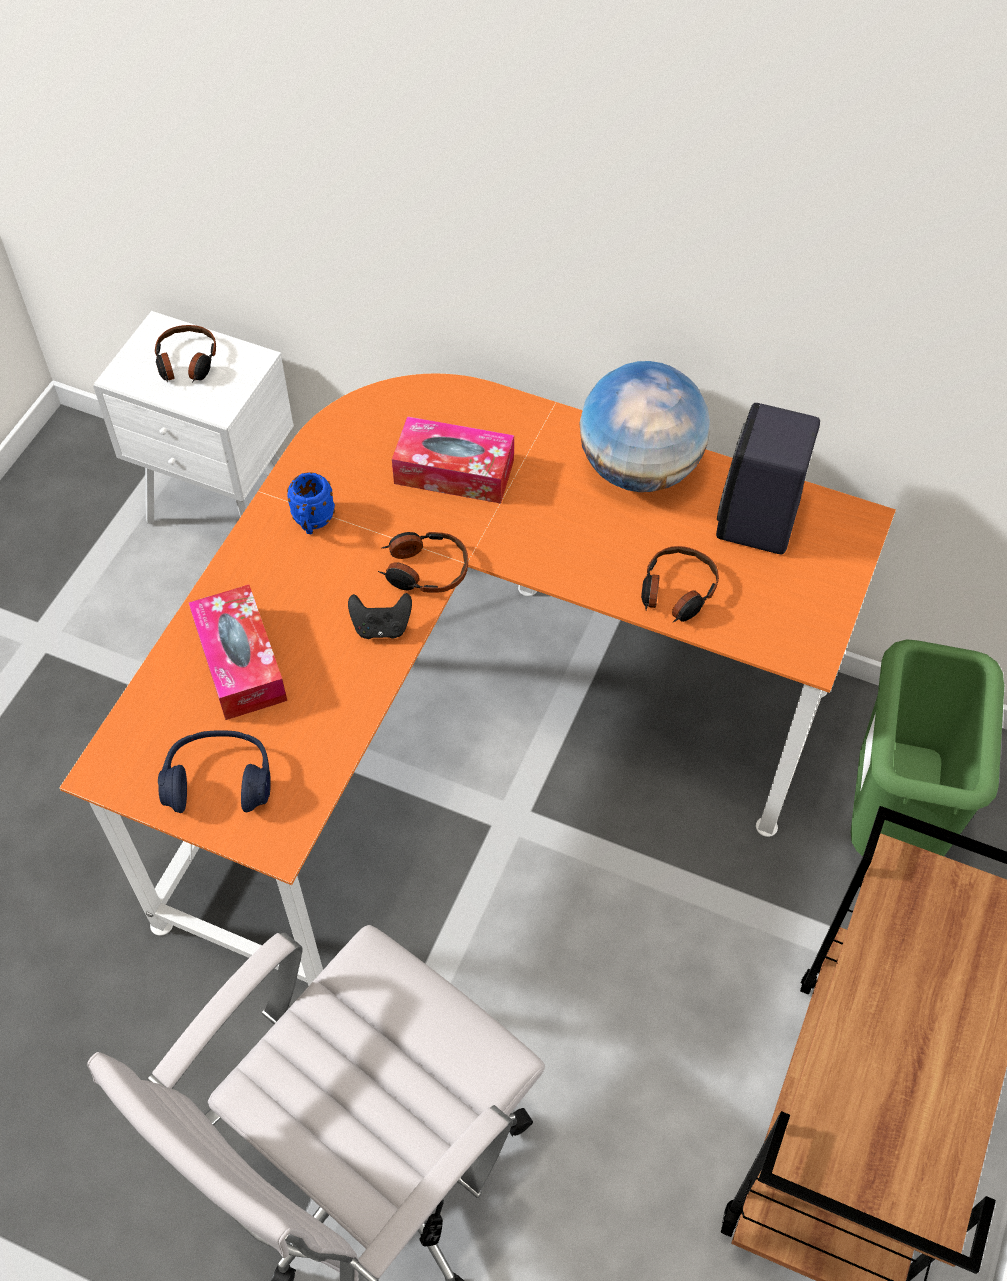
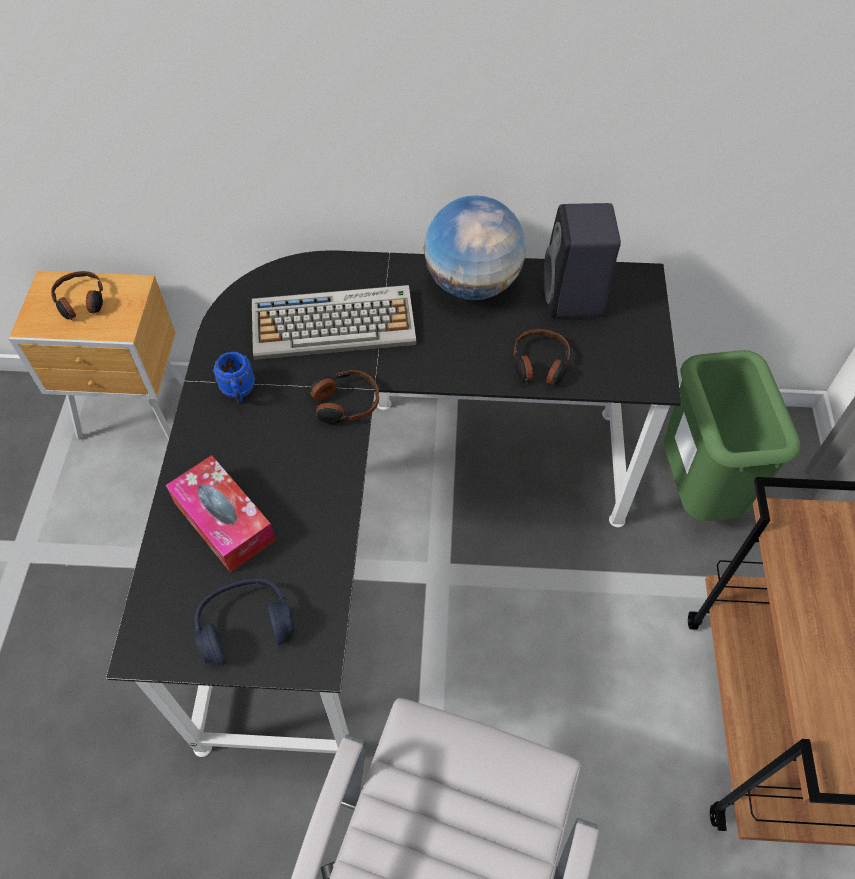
camera: 20 degrees left, 0 degrees up
(225, 512) = (136, 414): white nightstand -> brown nightstand
(381, 627) = (328, 457): black game controller -> none
(454, 472) = (335, 323): tissue box -> keyboard
(474, 736) = (388, 521): orange desk -> black desk

